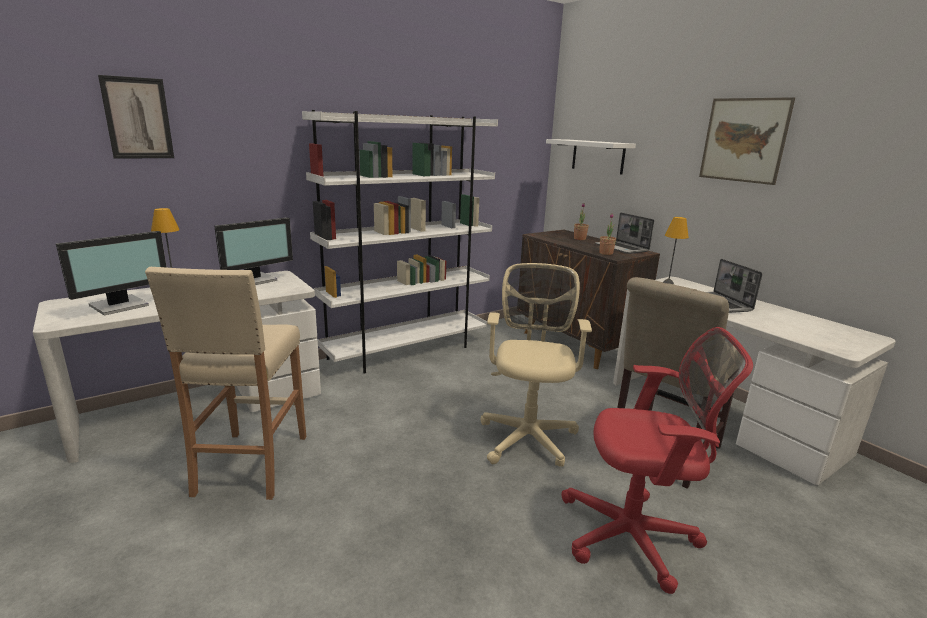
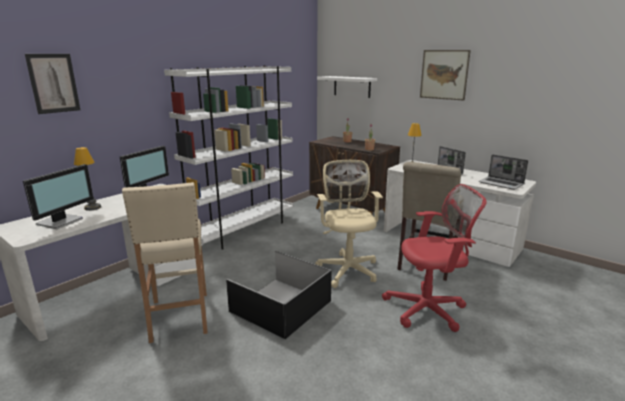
camera: 15 degrees left, 0 degrees up
(399, 476) = (281, 305): none -> black storage box
(622, 248) = (376, 145): laptop -> laptop (501, 184)

